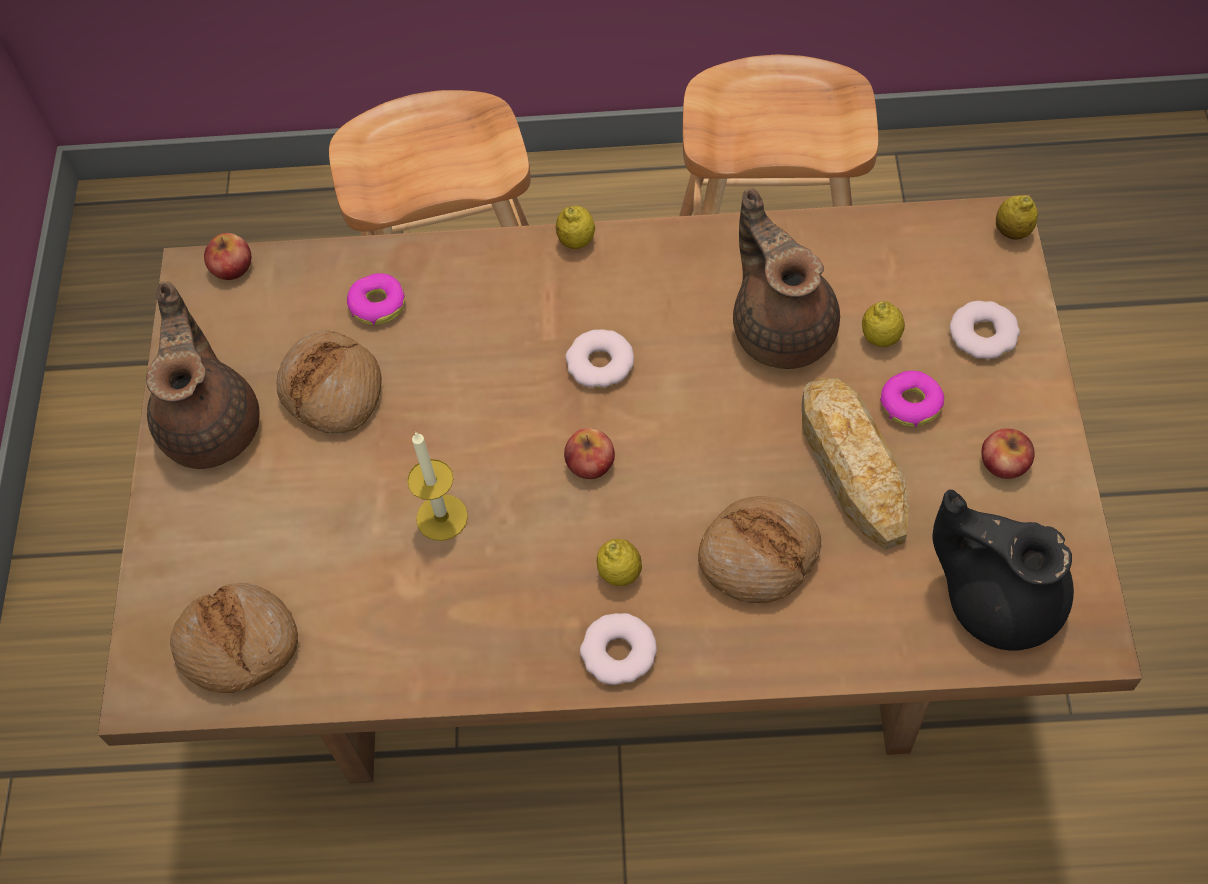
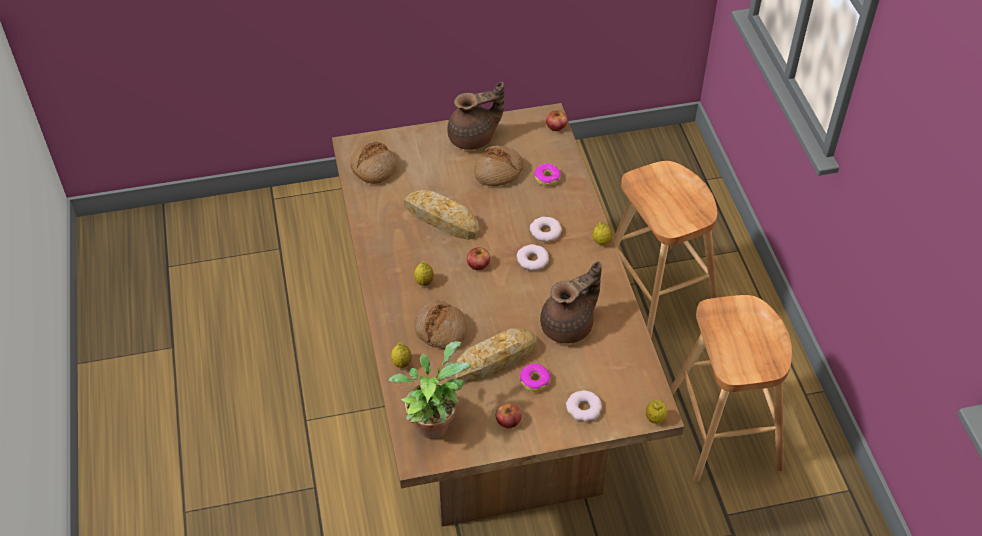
camera: 75 degrees right, 10 degrees down
(442, 517) = (441, 218): candle -> bread
(618, 653) = (386, 286): donut -> donut (545, 232)
(880, 338) = (572, 365): lemon -> lemon (401, 363)
(998, 598) = (433, 421): black teapot -> potted plant

